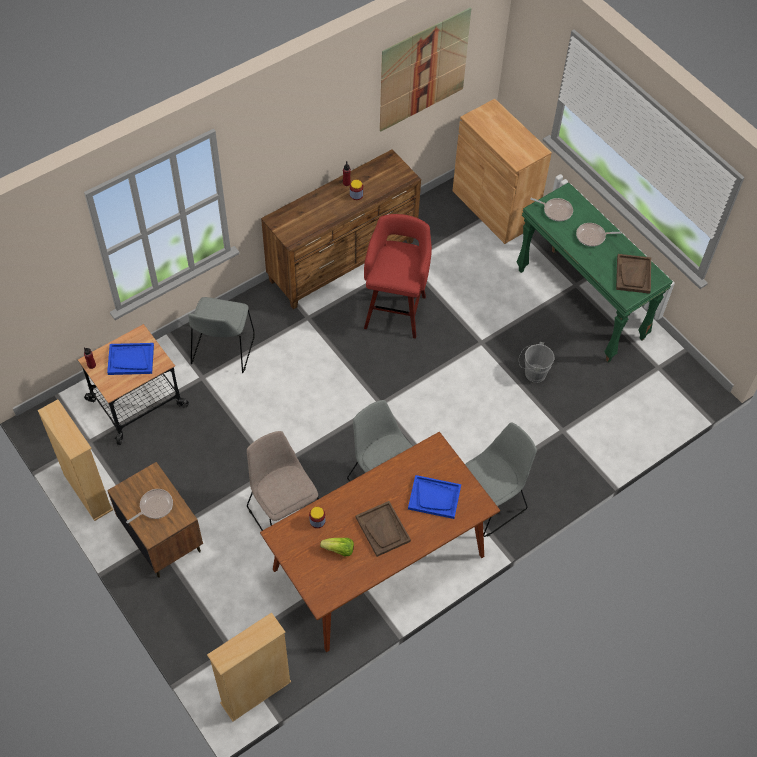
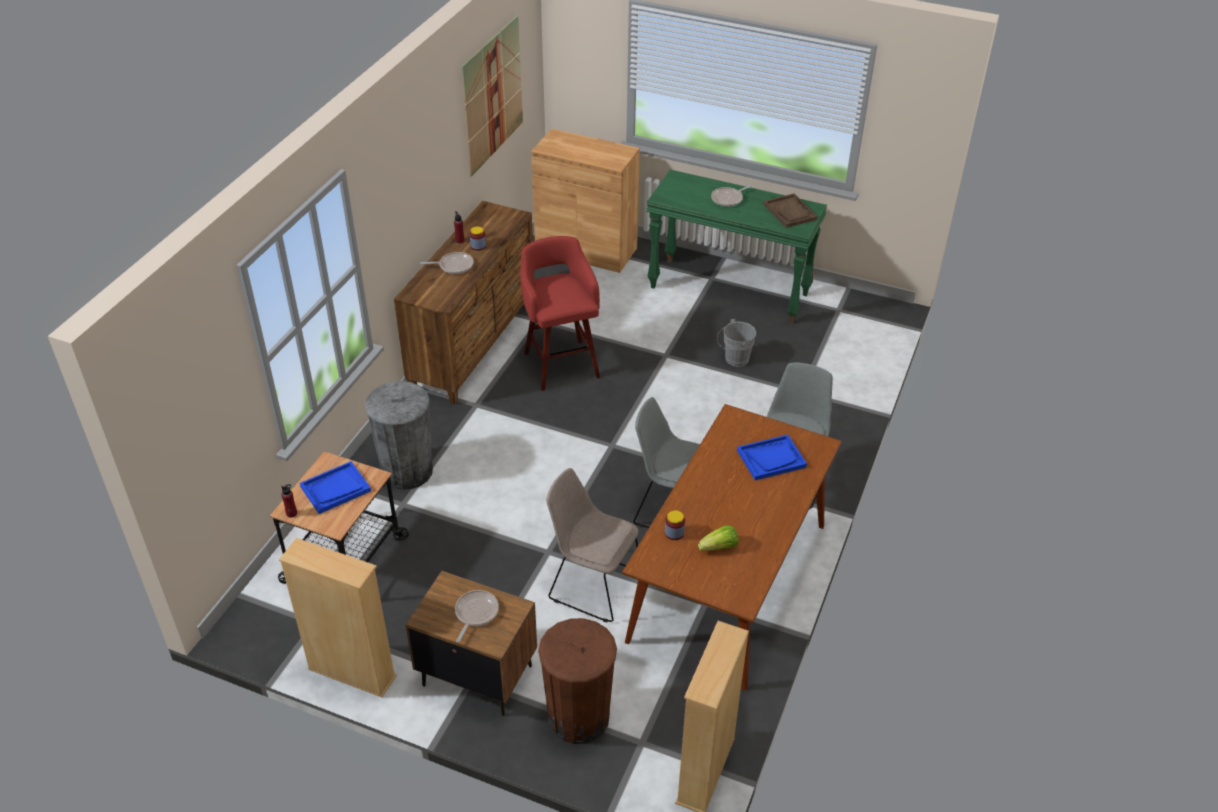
camera: 30 degrees left, 15 degrees down
(204, 606) = (578, 717): none -> brown trash can
(222, 351) = (407, 471): grey chair -> grey trash can
(383, 529) = (746, 508): brown tray -> none
(556, 211) = (678, 192): frying pan -> frying pan (454, 266)

